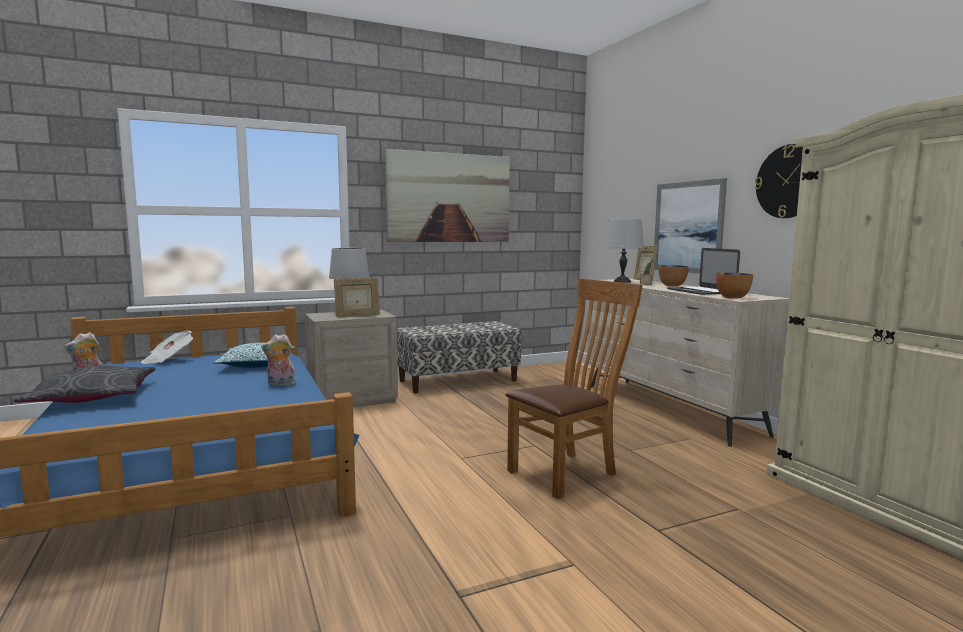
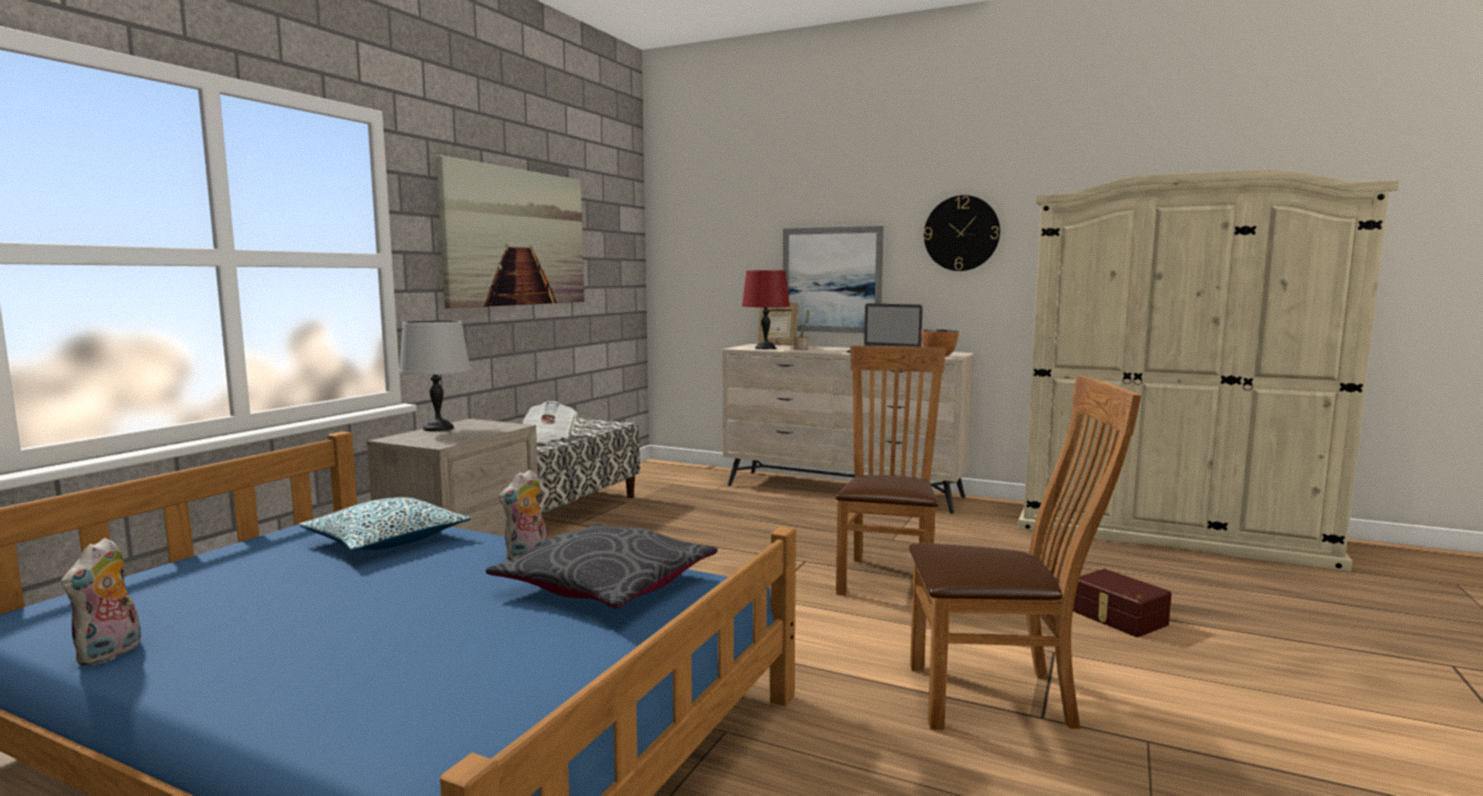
camera: 40 degrees left, 0 degrees up
(93, 397) = (231, 668): grey pillow -> grey pillow (606, 584)
(168, 360) = (160, 574): newspaper -> newspaper (549, 437)
(357, 316) = (477, 432): picture frame -> none
(463, 572) = (1001, 698): none -> brown chair
(622, 282) = (765, 348): grey table lamp -> red table lamp
(672, 286) = (832, 348): bowl -> none
(693, 567) = (1117, 618): none -> brown storage box

